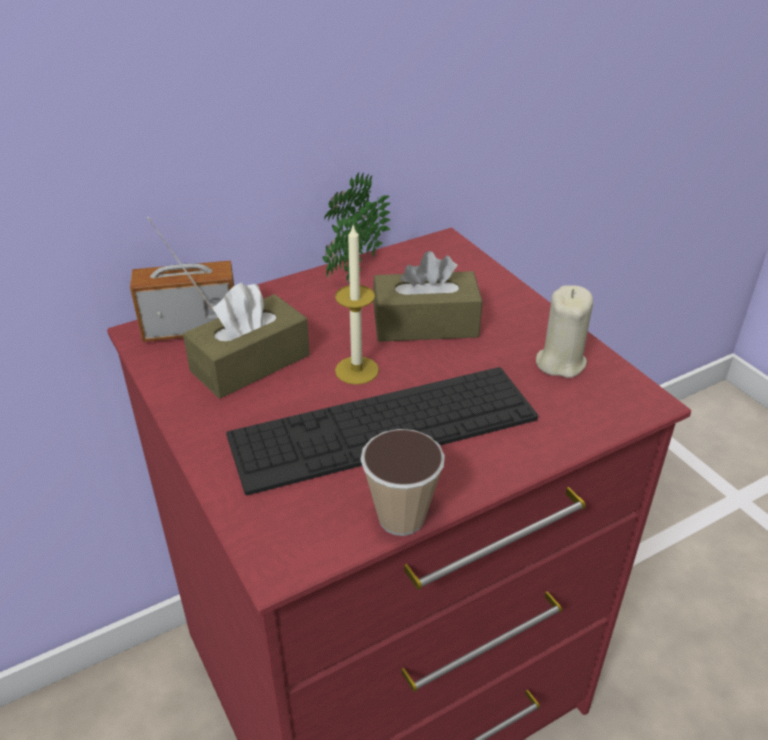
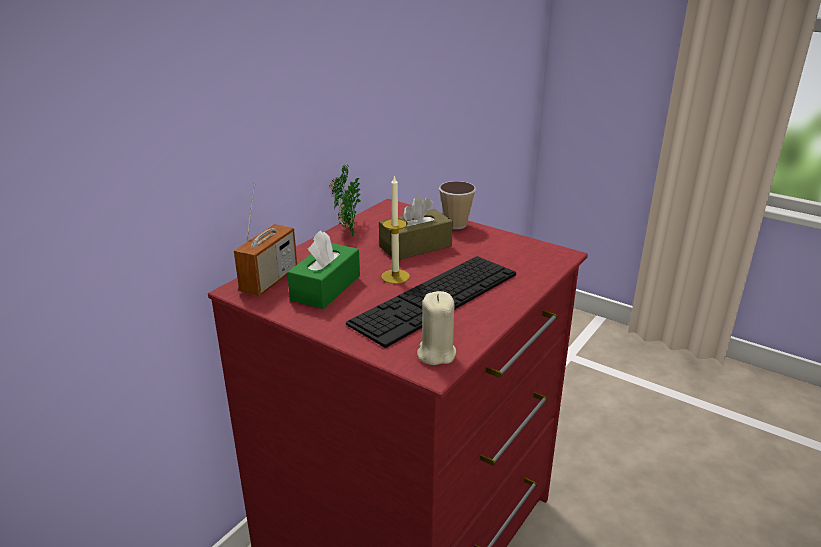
camera: 25 degrees left, 10 degrees down
(191, 329) = (269, 280): radio -> radio turned 150 degrees clockwise
(250, 363) = (326, 288): brown tissue box -> green tissue box
(401, 518) = (482, 333): cup -> cup (456, 224)
(560, 362) = (505, 247): beige candle -> beige candle (436, 353)

